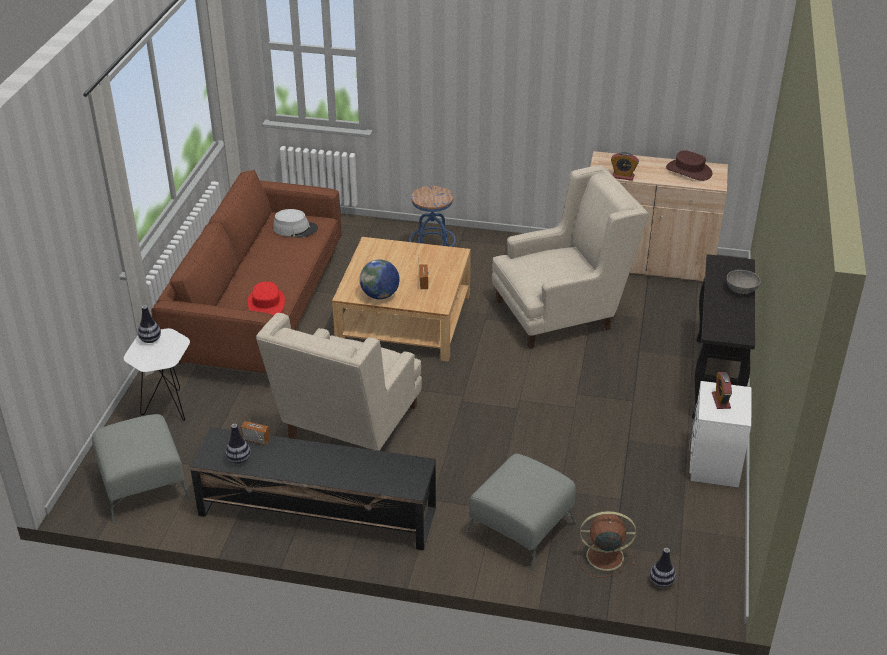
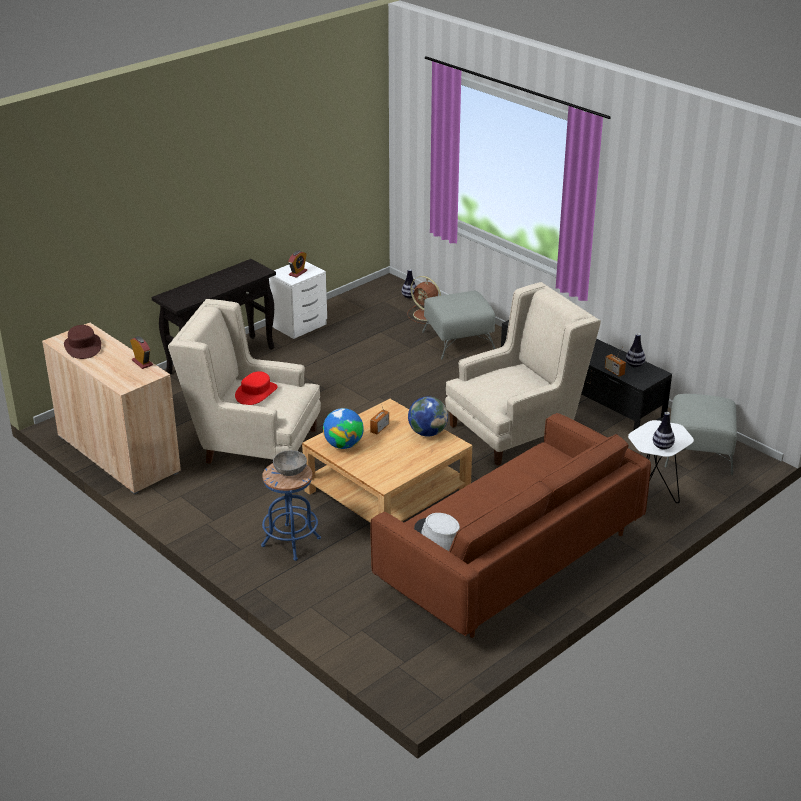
camera: 145 degrees left, 5 degrees down
(266, 304) = (531, 467): red hat -> red hat (256, 393)
(435, 259) = (343, 445): none -> globe
(741, 289) = (198, 285): grey bowl -> grey bowl (290, 471)

